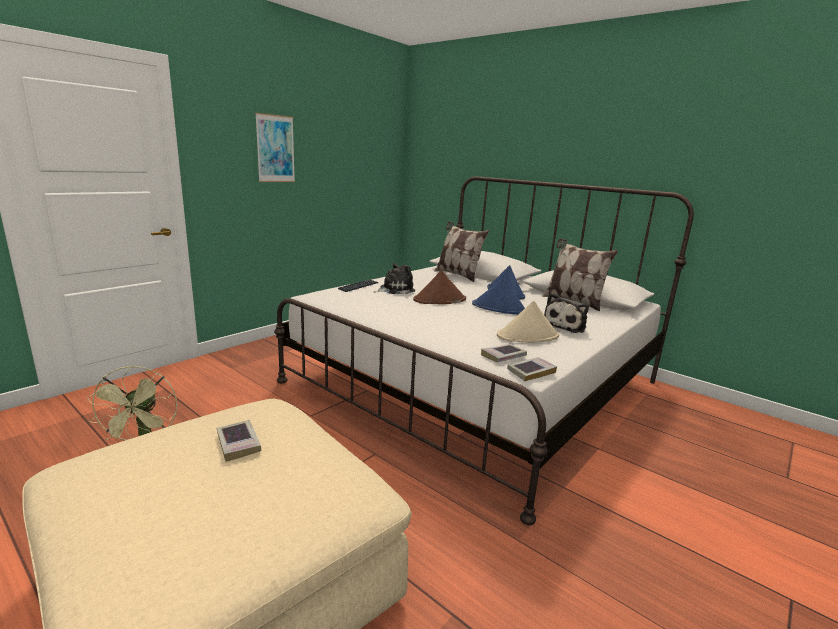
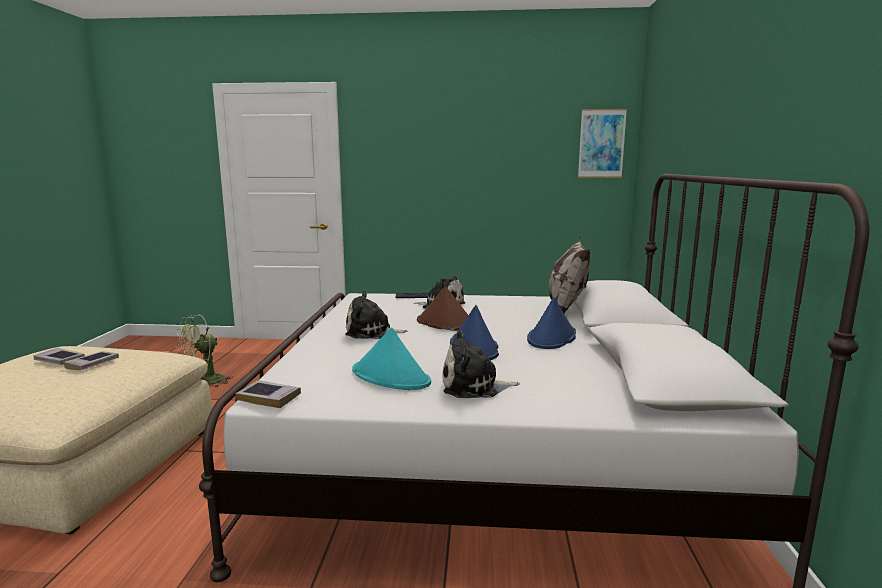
camera: 55 degrees right, 5 degrees down
(275, 149) = (435, 153): picture -> picture (601, 143)
(426, 318) = (372, 332): none -> plush toy
(503, 356) = (302, 379): book -> book (59, 360)
(528, 336) = (391, 377): beige hat -> turquoise hat
(573, 301) = (609, 372): pillow -> none

